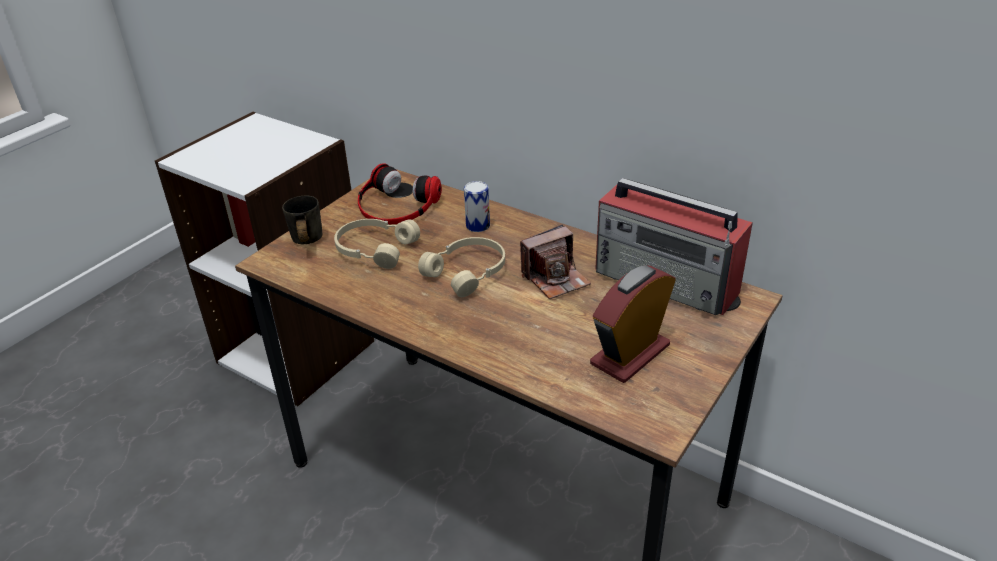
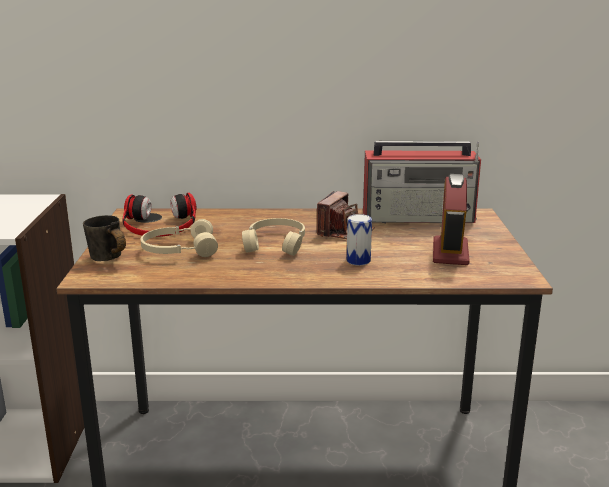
camera: 35 degrees left, 15 degrees down
(478, 225) = (245, 221): can -> can (358, 260)

